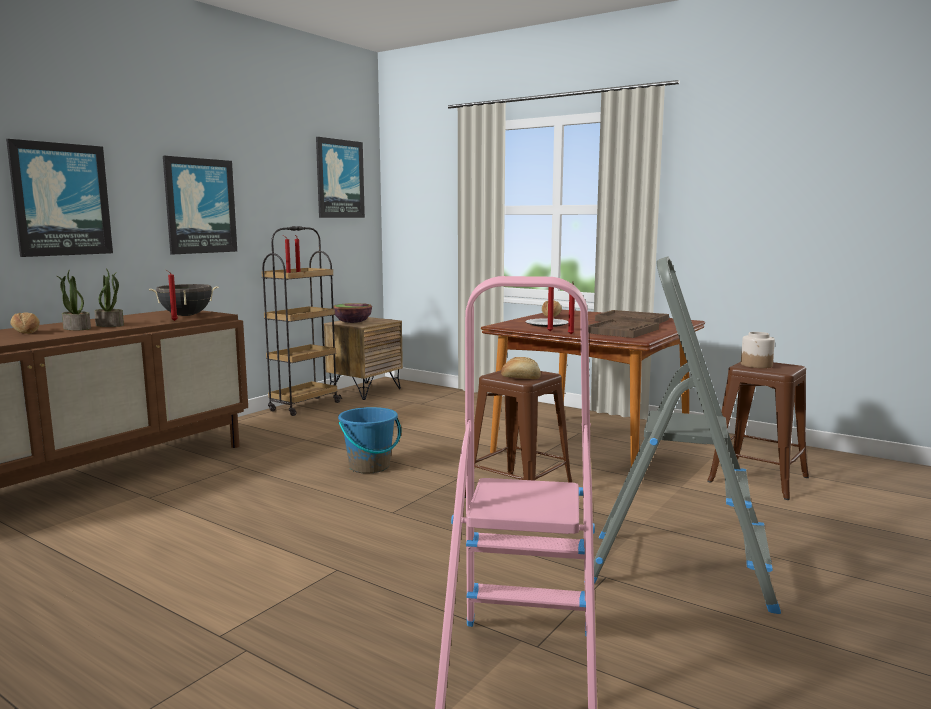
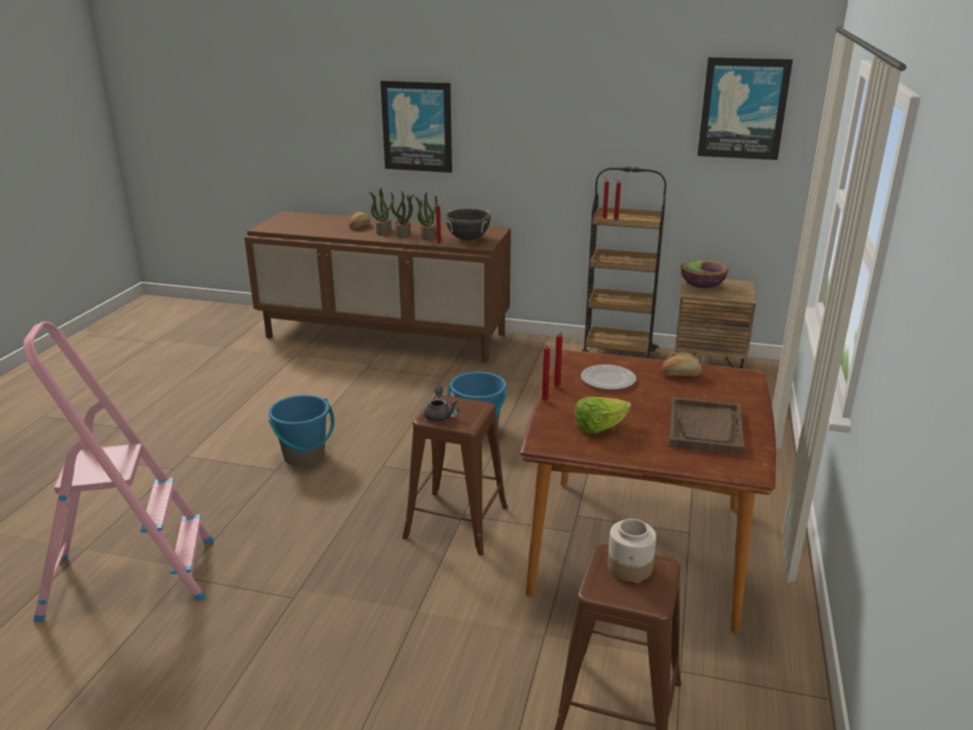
camera: 70 degrees right, 15 degrees up
(141, 321) = (428, 236): none -> potted plant
(200, 206) = (540, 136): picture -> none
(323, 550) = (304, 456): none -> blue bucket
(520, 378) = (439, 414): bread -> grey teapot
(621, 331) = (599, 428): brown tray -> lettuce
(682, 571) = (315, 645): grey step ladder -> none

